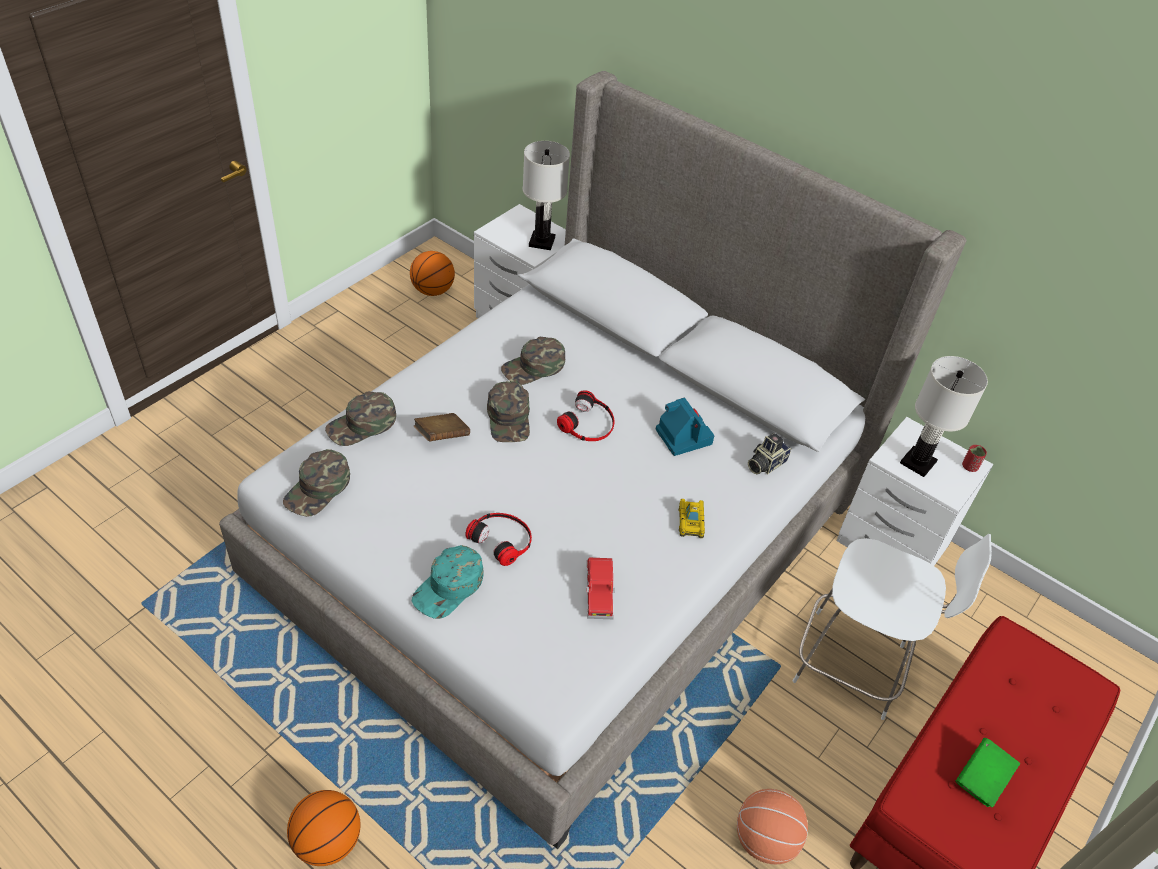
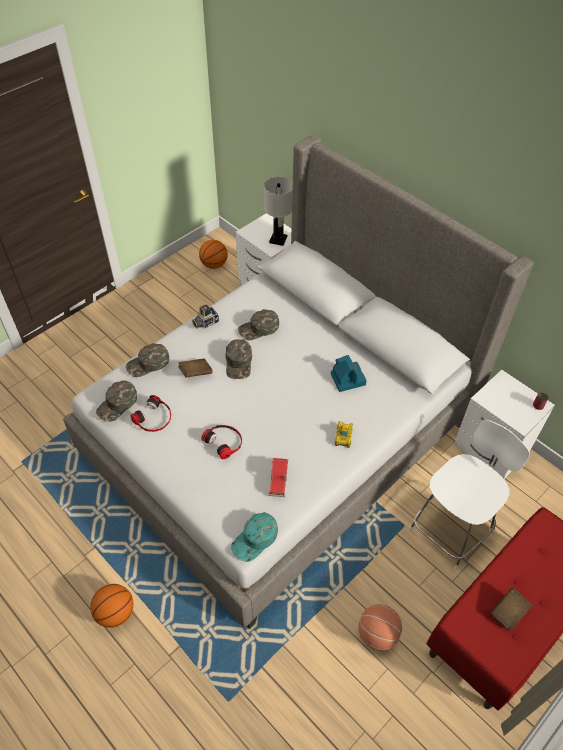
camera: 10 degrees right, 5 degrees up
(449, 587) = (188, 471): turquoise cap -> turquoise cap (255, 539)
(588, 424) = (288, 368): headphones -> headphones (154, 418)
(765, 463) = (397, 399): camera -> camera (205, 322)
(853, 666) = (452, 528): white chair -> white chair turned 75 degrees counterclockwise
(917, 462) = (503, 401): white table lamp -> none
(982, 779) = (508, 612): green book -> brown book

